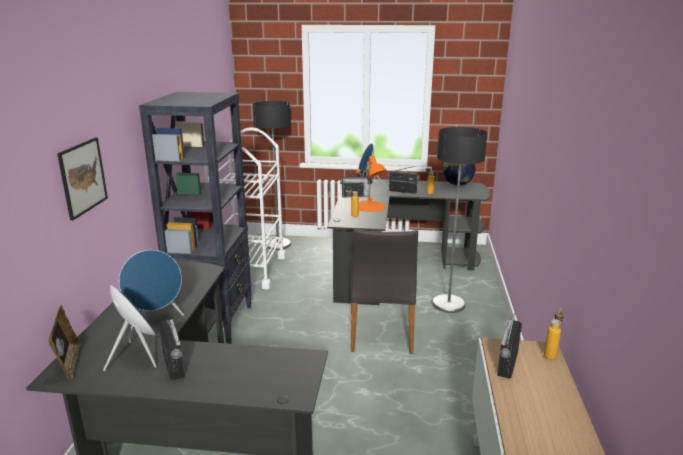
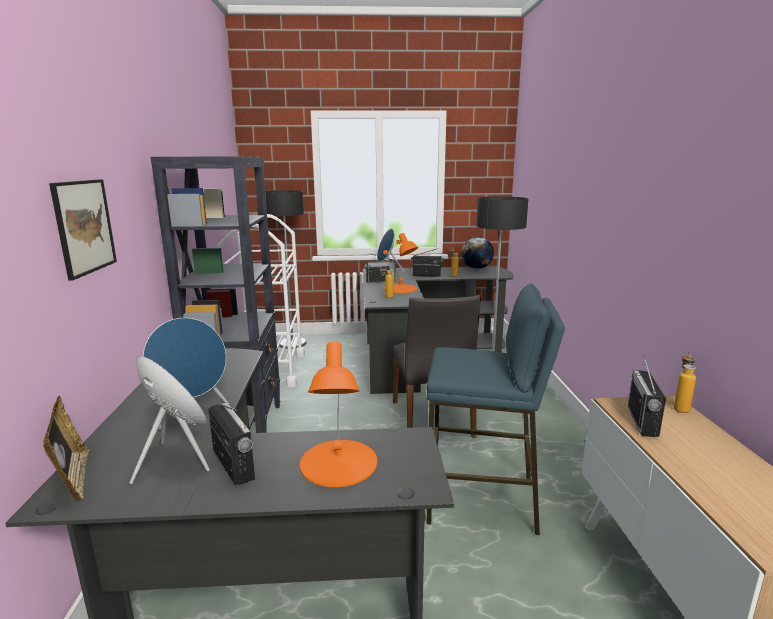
camera: 10 degrees left, 5 degrees down
(245, 372) = (338, 463): none -> orange table lamp
(395, 410) = (482, 501): none -> blue stool

